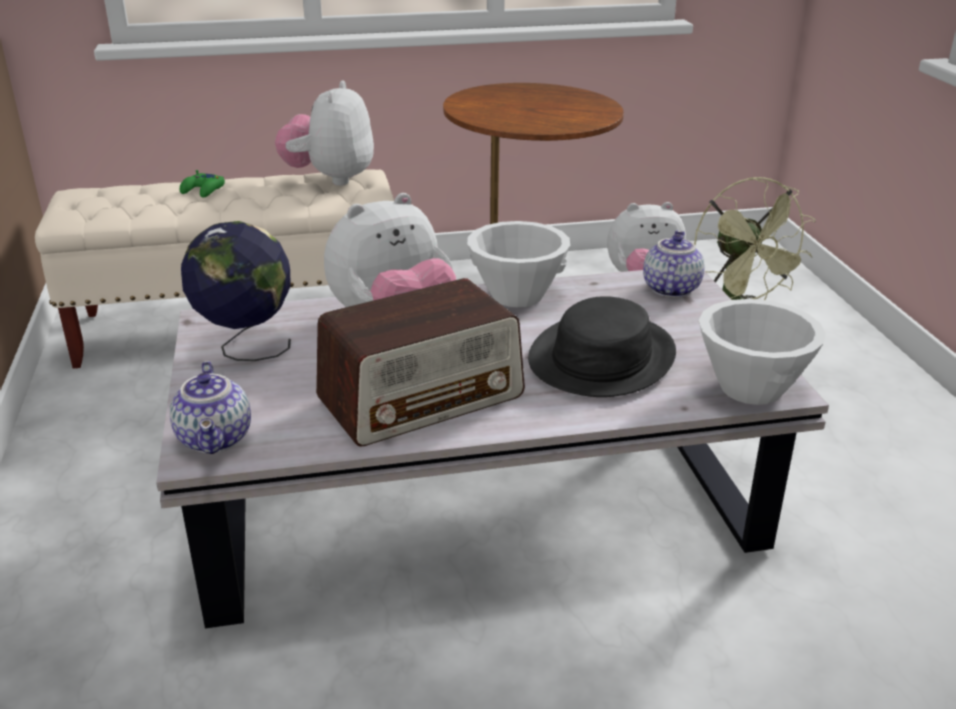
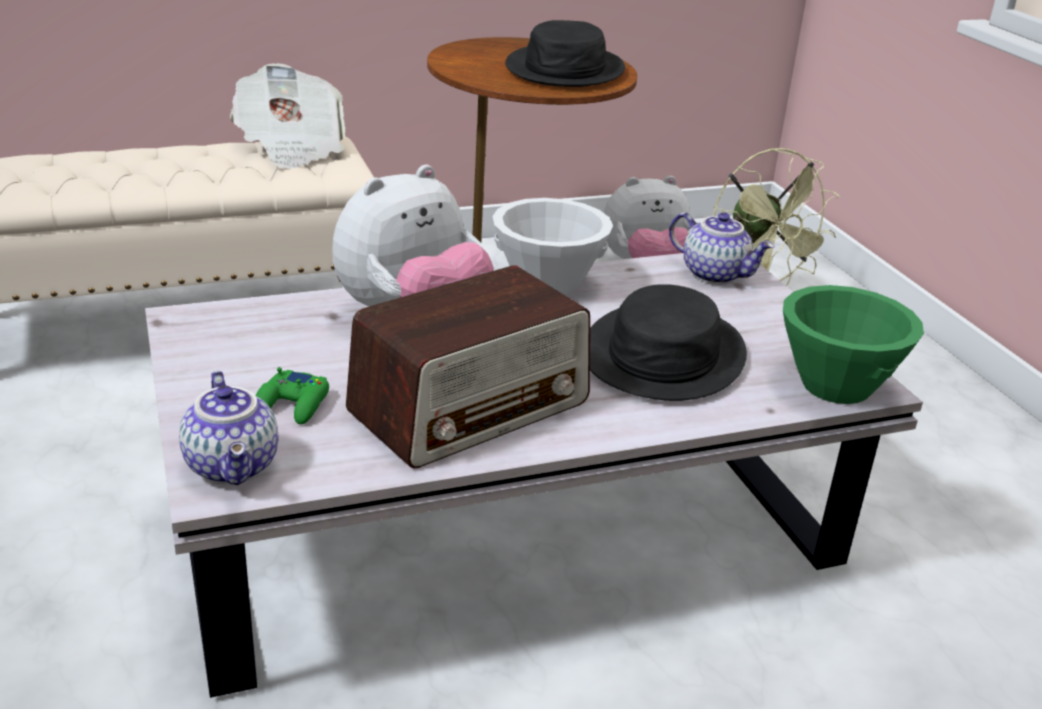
camera: 10 degrees left, 0 degrees up
(203, 190) = (136, 161): green game controller -> green game controller (293, 405)
(246, 347) = (240, 352): globe -> none
(330, 178) = (291, 147): plush toy -> newspaper
(560, 109) = (565, 69): none -> black hat
(669, 288) = (715, 274): teapot -> teapot turned 120 degrees clockwise
(750, 389) = (835, 386): white bowl -> green bowl

